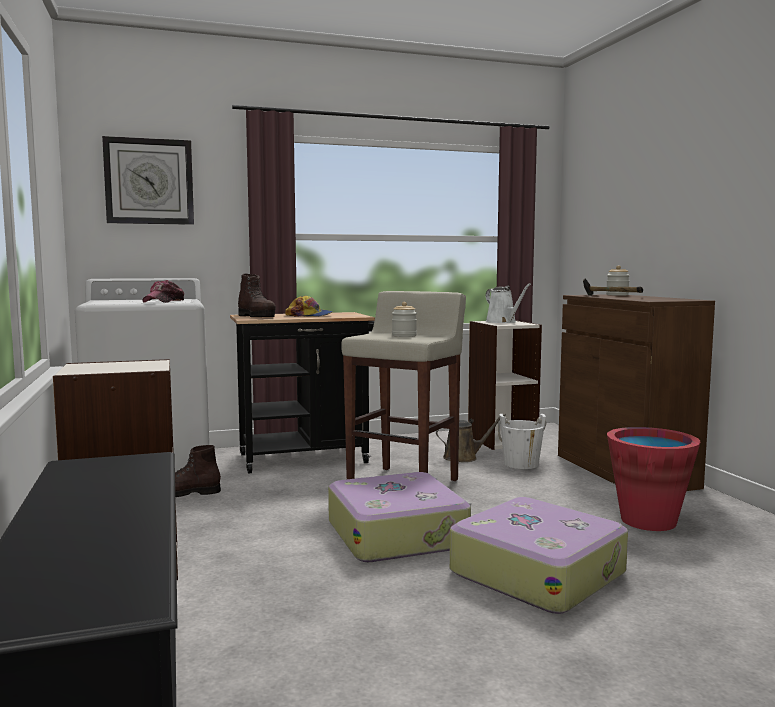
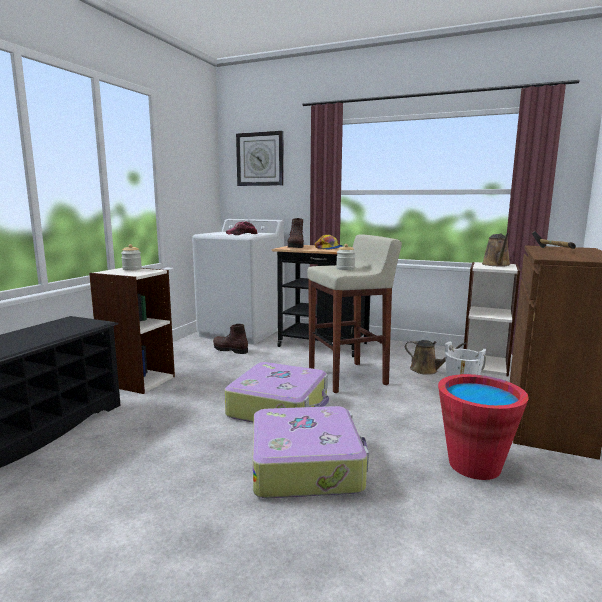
camera: 40 degrees right, 5 degrees up
(503, 322) = (496, 265): white watering can -> brown watering can
(617, 295) = (577, 249): jar -> jar (132, 269)

